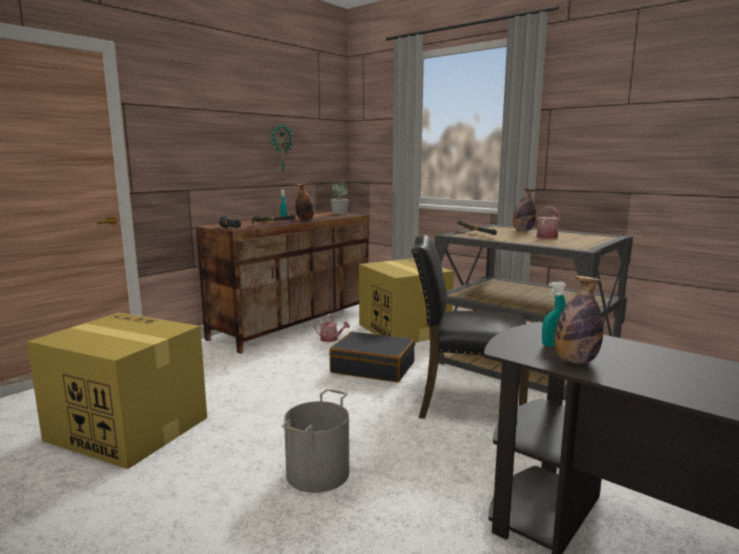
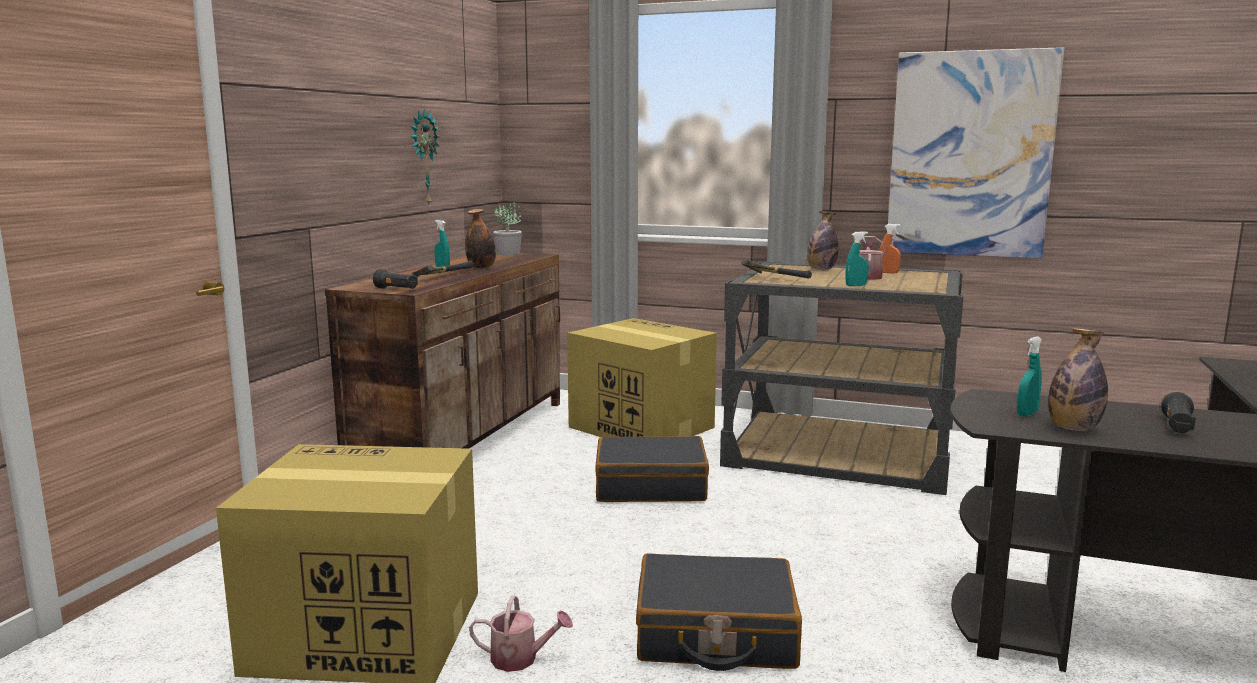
camera: 20 degrees left, 0 degrees up
(319, 473) = (715, 634): grey bucket -> black suitcase
(331, 339) = (549, 454): watering can -> watering can (520, 659)
(467, 405) = (819, 517): black chair -> none
(524, 241) = (856, 285): none -> turquoise spray bottle
(570, 235) = (888, 273): none -> orange spray bottle
(648, 147) = (970, 155): none -> picture
(677, 372) = (1177, 427): none -> black flashlight

